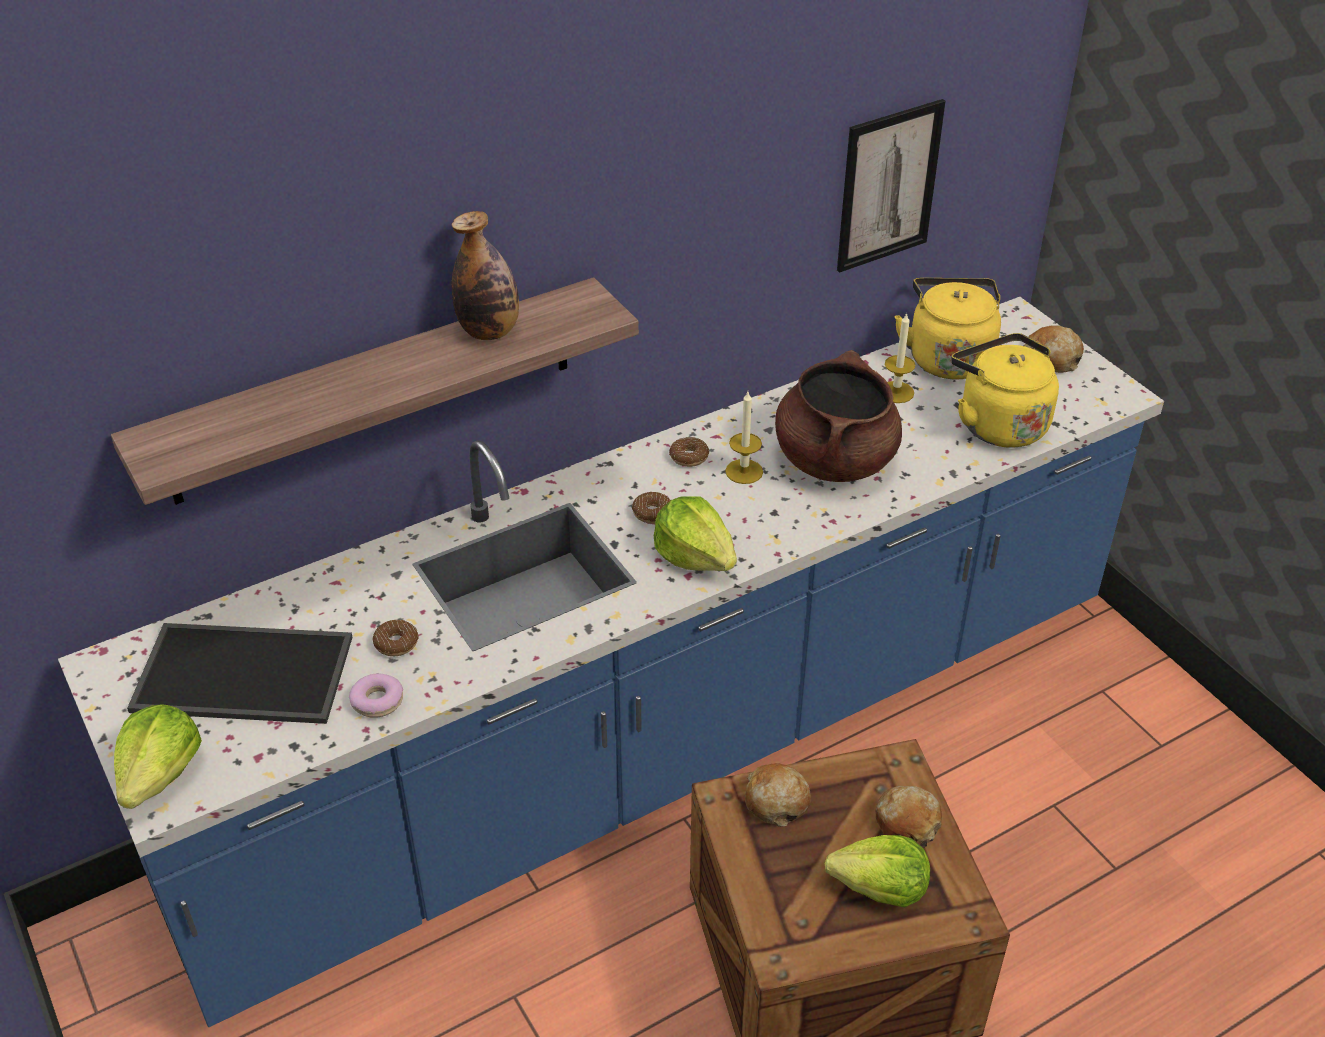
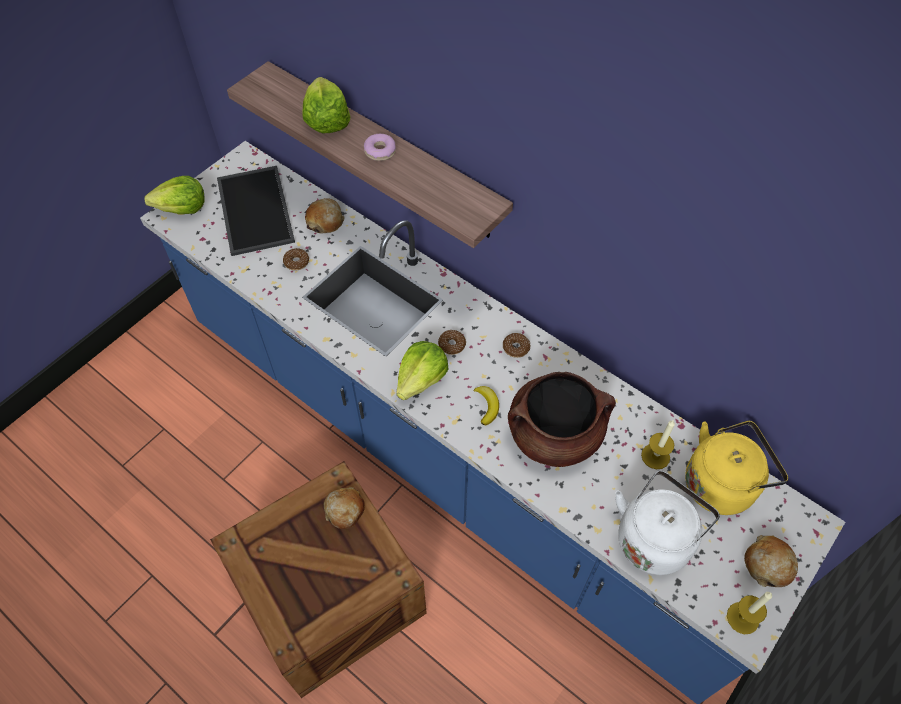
camera: 70 degrees right, 15 degrees up
(377, 701) = (252, 270): donut -> donut (380, 151)
(489, 331) = (425, 172): bottle -> none
(744, 471) = (516, 383): candle -> candle (742, 618)
(766, 505) = (487, 406): none -> banana
(880, 888) = (296, 587): lettuce -> lettuce (326, 120)
(888, 186) = (752, 345): picture -> none
(907, 823) = (350, 591): bread -> bread (325, 221)
(998, 423) = (655, 537): yellow kettle -> white kettle

